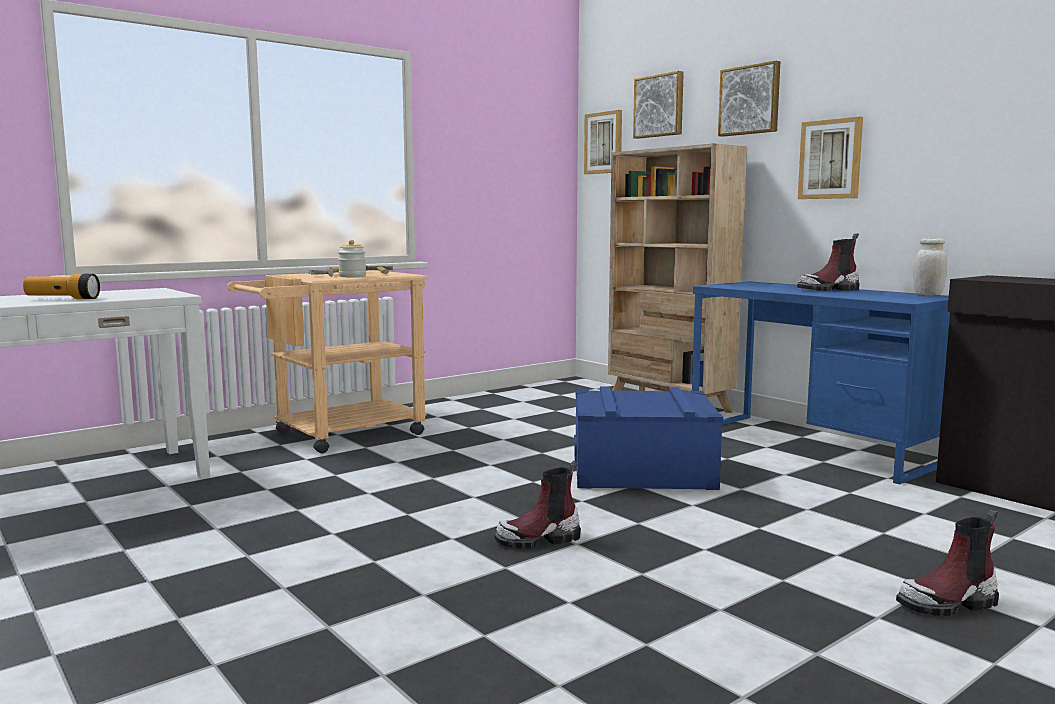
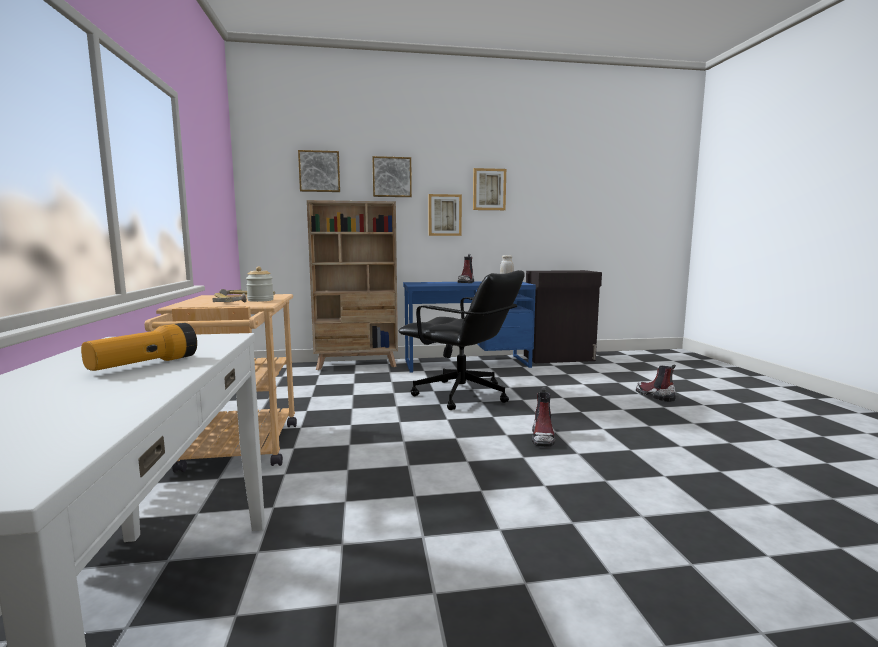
camera: 60 degrees left, 0 degrees up
(604, 143) = (266, 191): picture -> picture (489, 189)
(642, 471) = (462, 395): blue storage box -> black office chair
(948, 603) = (654, 395): boot -> boot turned 135 degrees clockwise

